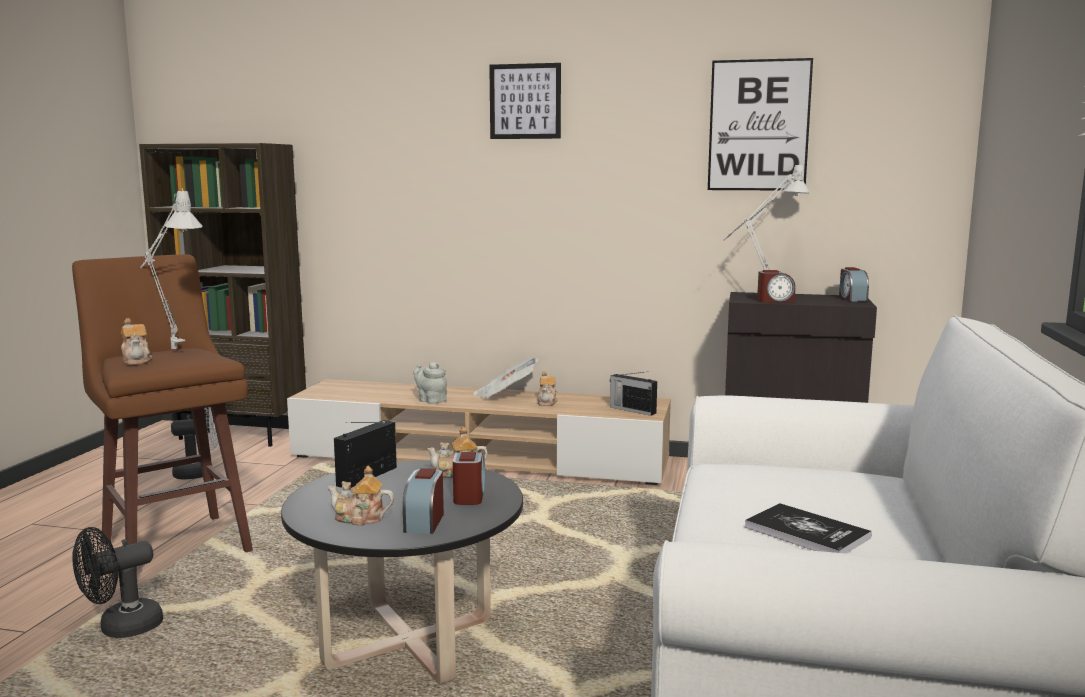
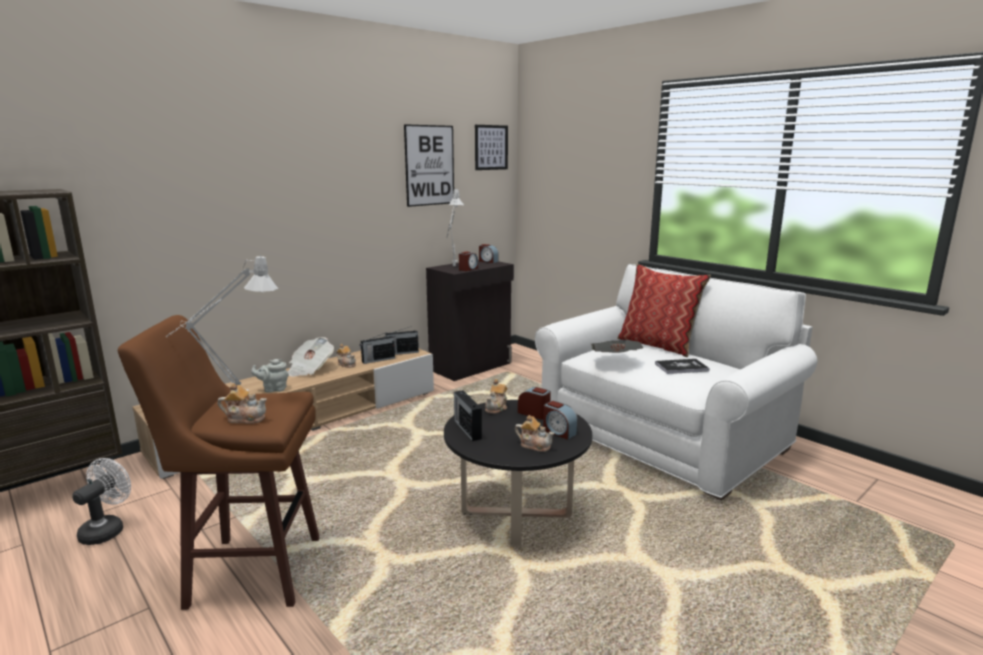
camera: 55 degrees left, 5 degrees up
(121, 628) = (368, 621): black fan -> none
(360, 518) = (534, 445): teapot -> teapot turned 105 degrees counterclockwise
(525, 101) = (288, 148): picture -> picture (491, 147)
(586, 408) = (377, 360): none -> radio
(733, 482) = (615, 360): none -> newspaper
(902, 496) = (658, 345): none -> pillow

